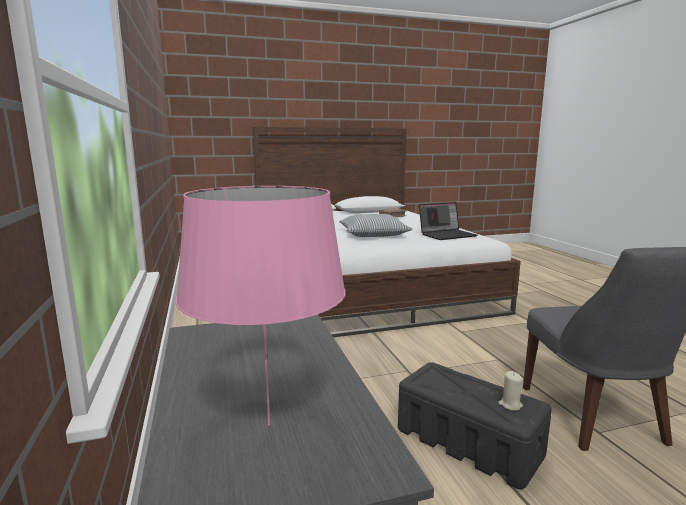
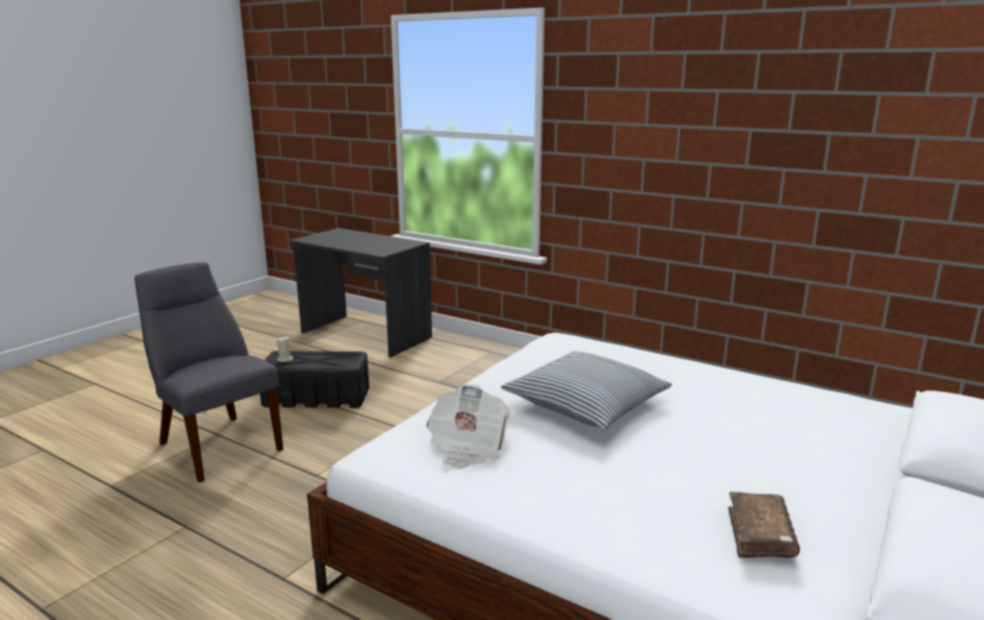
camera: 140 degrees right, 5 degrees up
(269, 424) = (341, 237): pink table lamp -> none
(447, 235) = (467, 448): laptop -> newspaper

